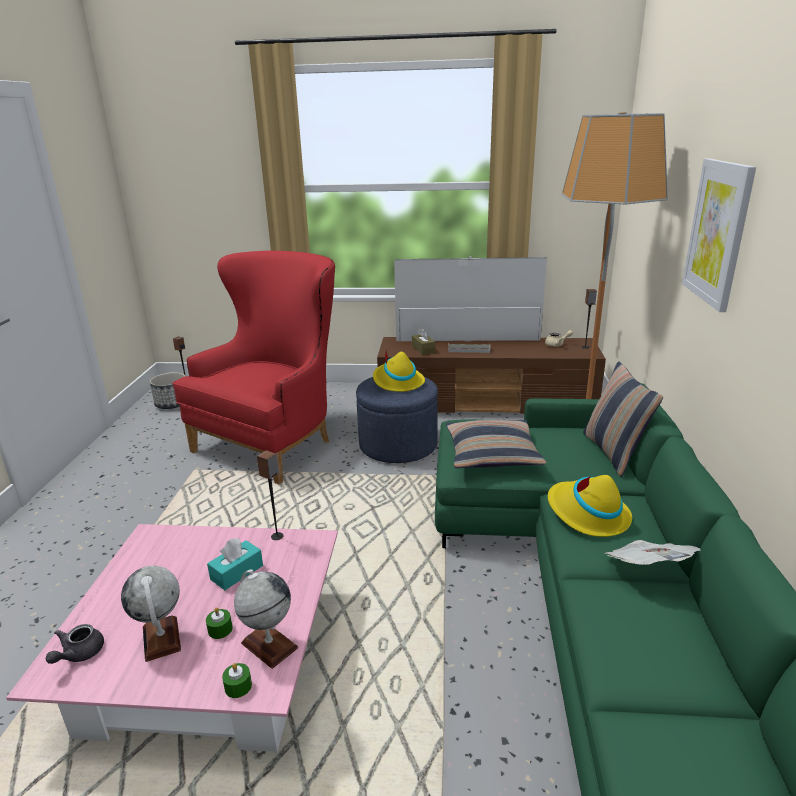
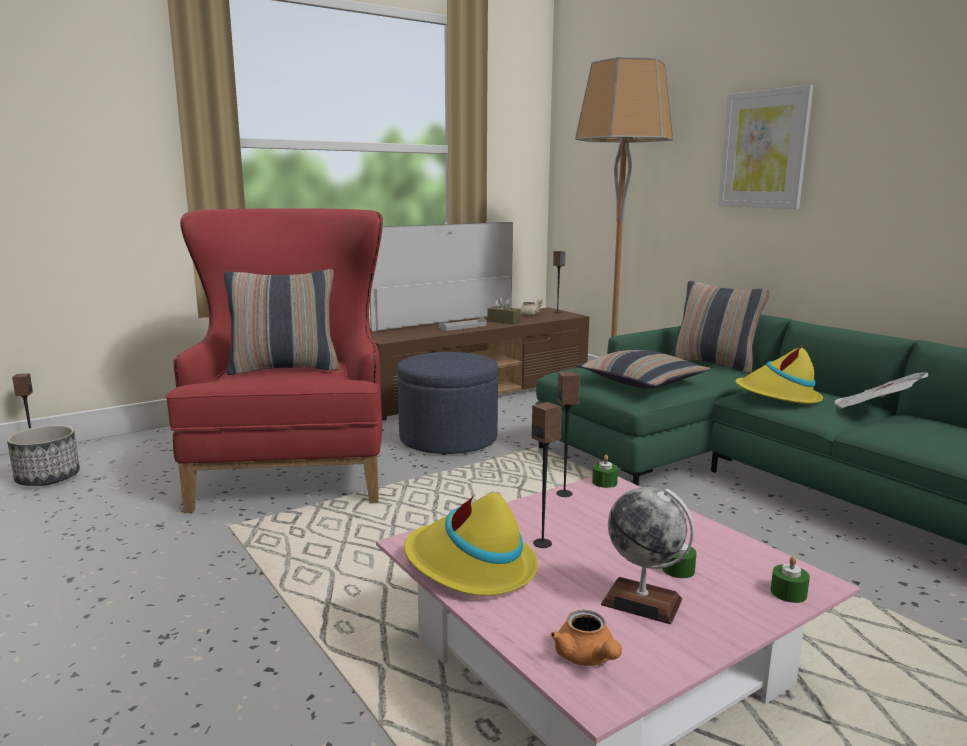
camera: 40 degrees left, 10 degrees down
(79, 654) = (587, 658): grey teapot -> orange teapot
(197, 568) = (543, 543): none -> speaker
(237, 572) = (591, 529): turquoise tissue box -> none
(246, 376) = (284, 369): none -> pillow
(269, 645) = (743, 558): globe -> none
(316, 538) = (604, 482): none -> green candle
(397, 382) = (443, 357): yellow hat -> yellow hat (470, 567)
(423, 349) = (416, 332): brown tissue box -> brown tissue box (503, 321)

